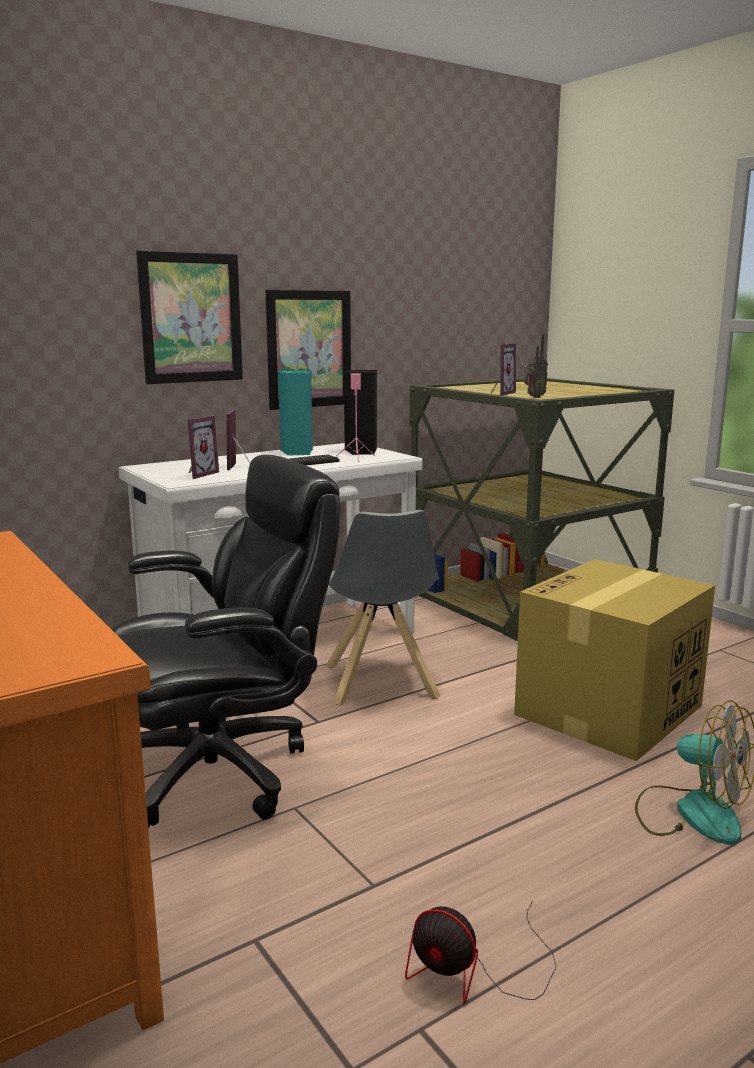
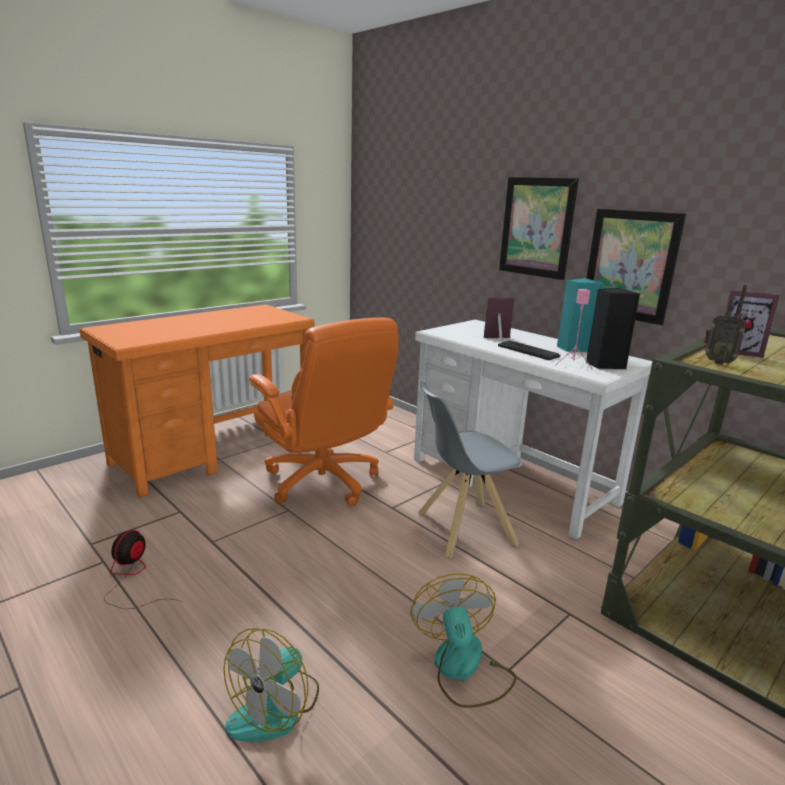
camera: 80 degrees right, 5 degrees up
(198, 474) = (463, 333): picture frame -> none
(224, 773) = (324, 484): black office chair -> orange office chair
(608, 711) = (463, 669): cardboard box -> fan

